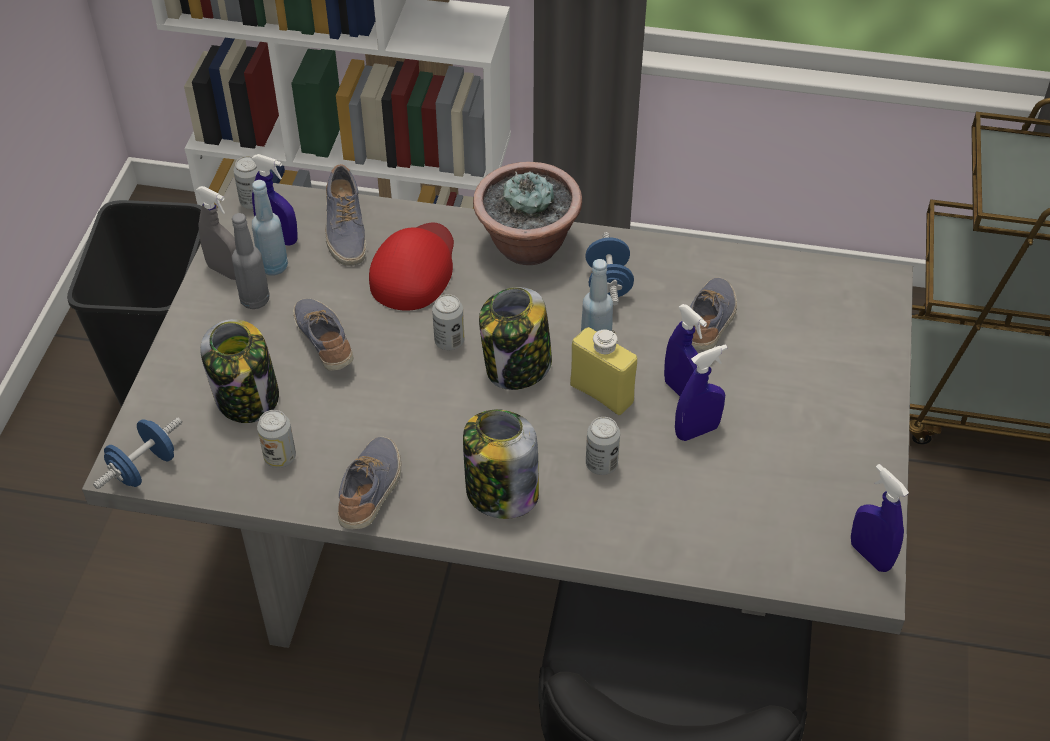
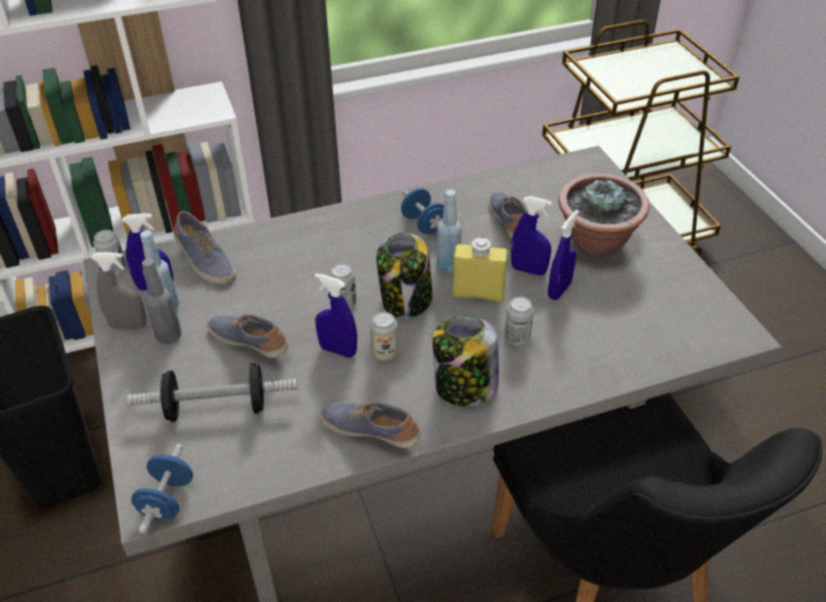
camera: 30 degrees left, 5 degrees down
(247, 398) = (217, 408): jar -> dumbbell
(280, 457) = (278, 439): can -> can (384, 353)
(372, 492) = (370, 431): shoe -> shoe turned 45 degrees counterclockwise
(415, 269) = (279, 267): red cap -> none
(527, 247) = (349, 223): potted plant -> potted plant (596, 243)
(870, 555) = (728, 318): blue spray bottle -> blue spray bottle (338, 350)

